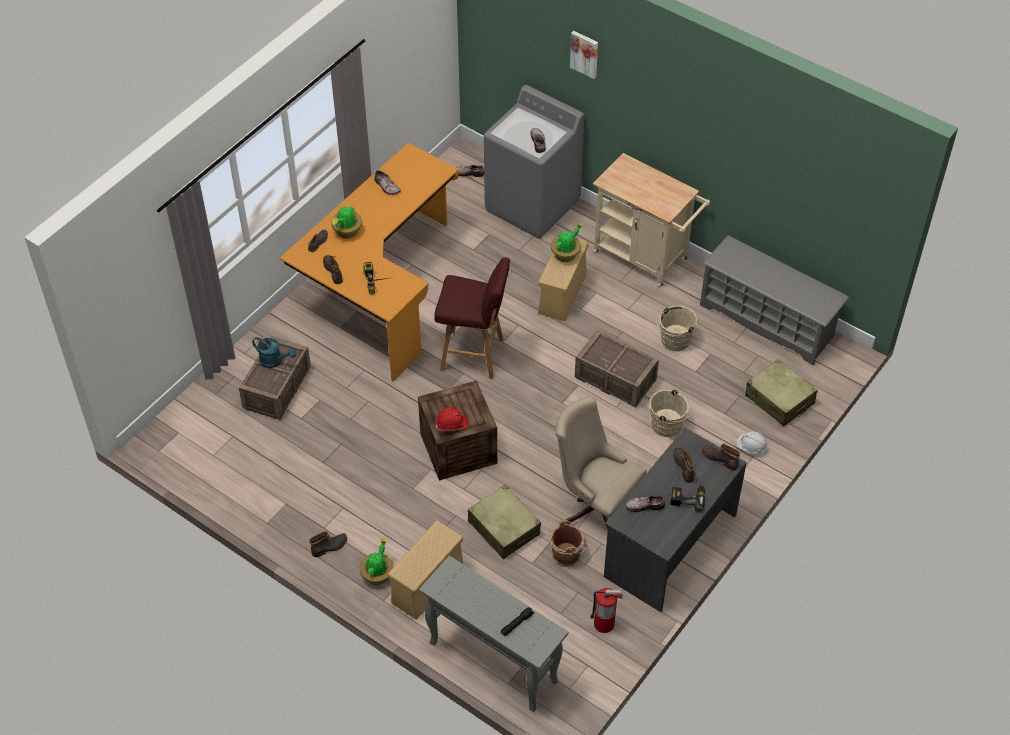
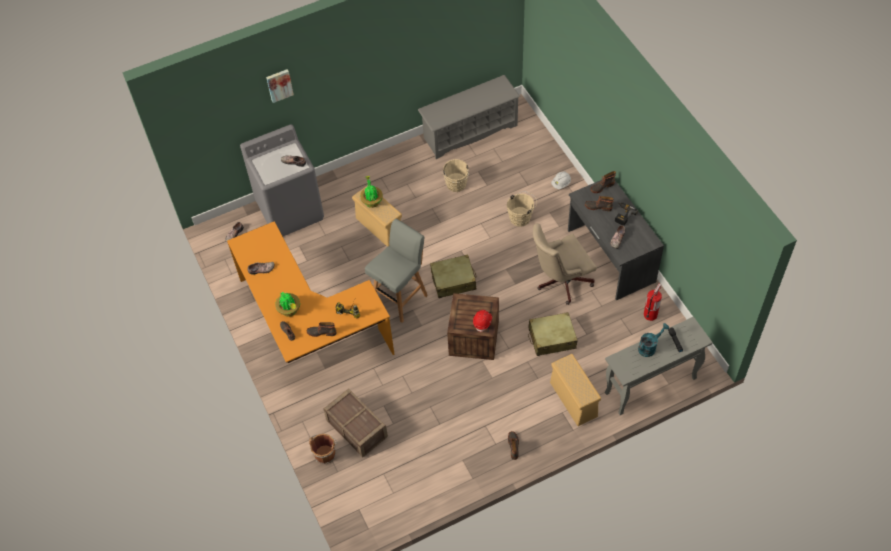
camera: 60 degrees left, 5 degrees up
(274, 361) = (349, 414): turquoise watering can -> turquoise watering can (649, 347)
(378, 574) = (551, 425): potted plant -> none
(474, 355) = (400, 298): red stool -> grey stool
(567, 554) = (590, 312): brown bucket -> brown bucket (325, 453)
(616, 379) = (468, 228): crate -> none
(645, 258) = (379, 170): beige cart -> none
(779, 400) = (533, 154): beige suitcase -> beige suitcase (453, 281)

